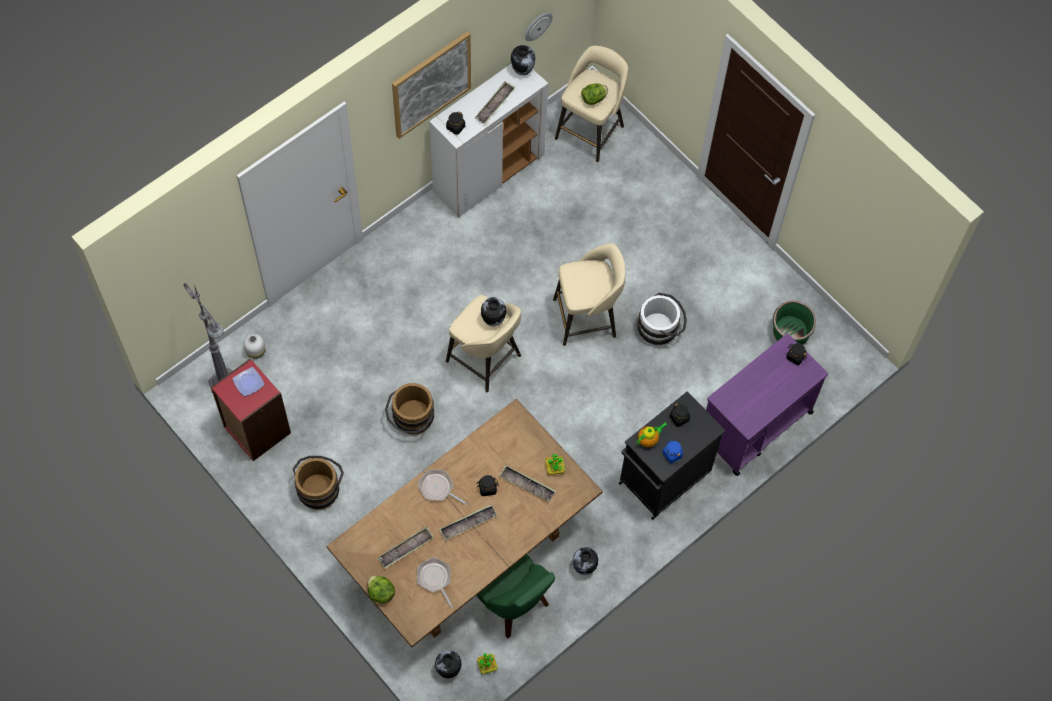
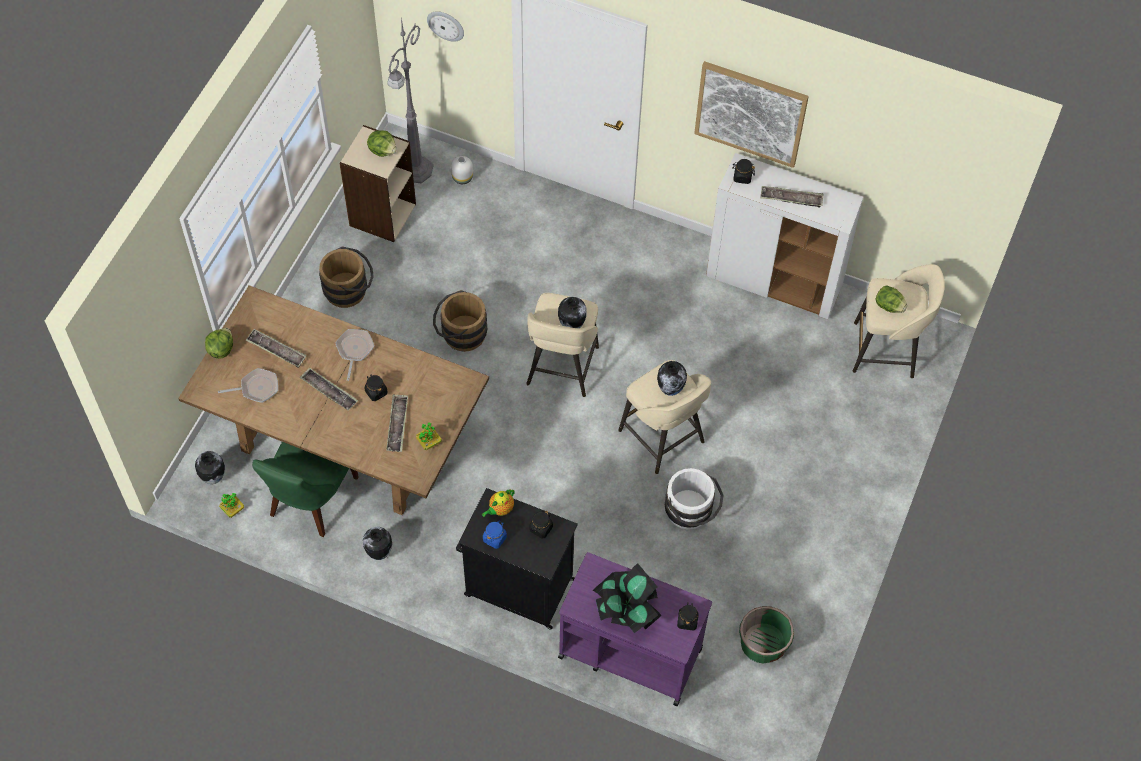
camera: 65 degrees right, 5 degrees down
(248, 382) = (383, 150): plate -> lettuce
(256, 430) = (382, 214): red bookcase -> beige bookcase
(435, 579) = (256, 388): frying pan -> frying pan turned 45 degrees clockwise
(522, 70) = (849, 205): vase -> vase (670, 389)
(537, 26) = (898, 185): wall clock -> wall clock (446, 25)
(649, 439) = (500, 509): teapot -> teapot turned 105 degrees clockwise
(768, 393) = (626, 610): none -> potted plant

